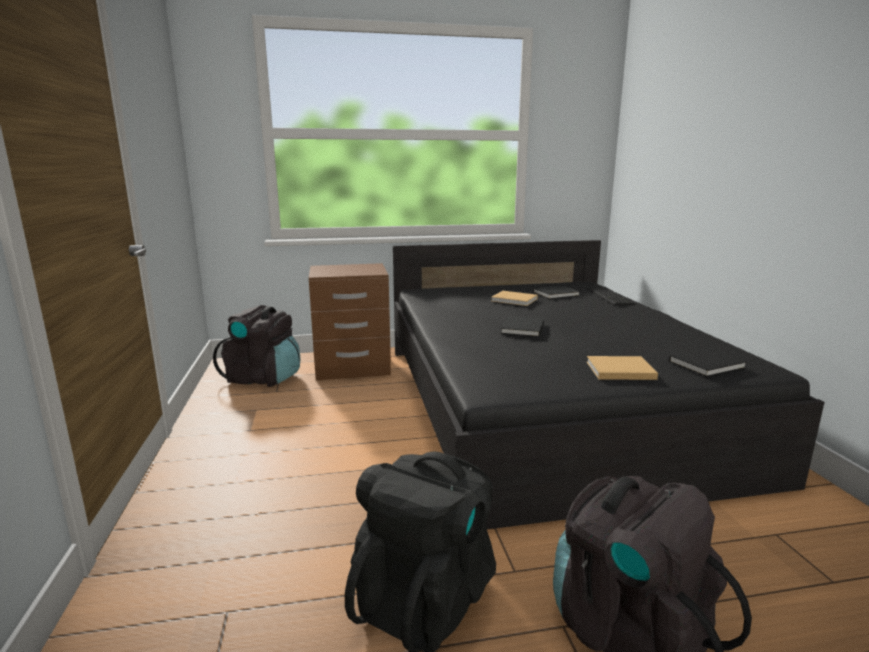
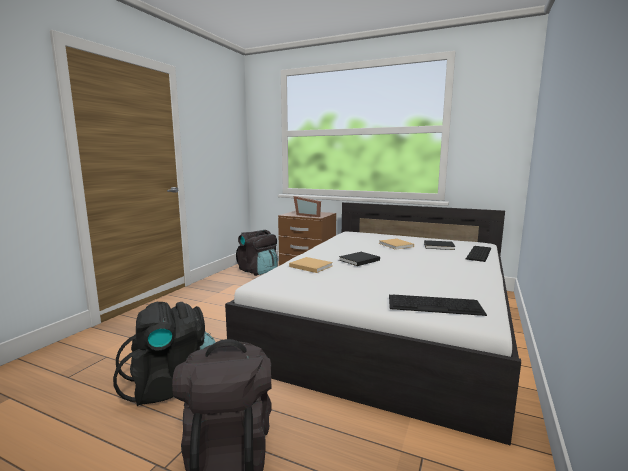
camera: 35 degrees right, 5 degrees down
(356, 272) = (308, 215): none -> picture frame
(545, 404) = (389, 323): black bed -> white bed
(618, 370) = (359, 292): beige book -> beige book (310, 266)
(708, 364) = (435, 304): black book -> keyboard

